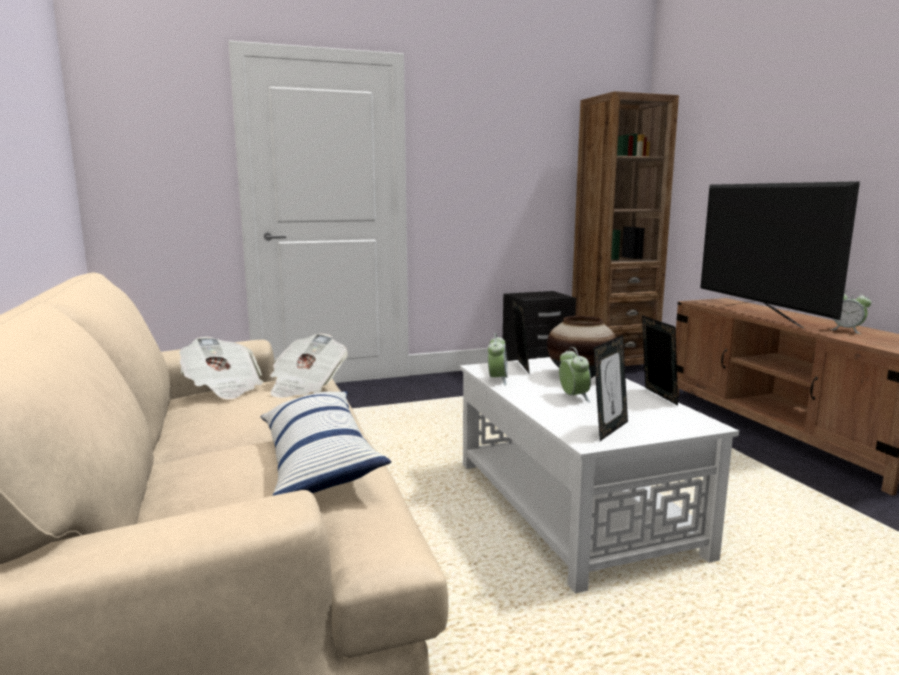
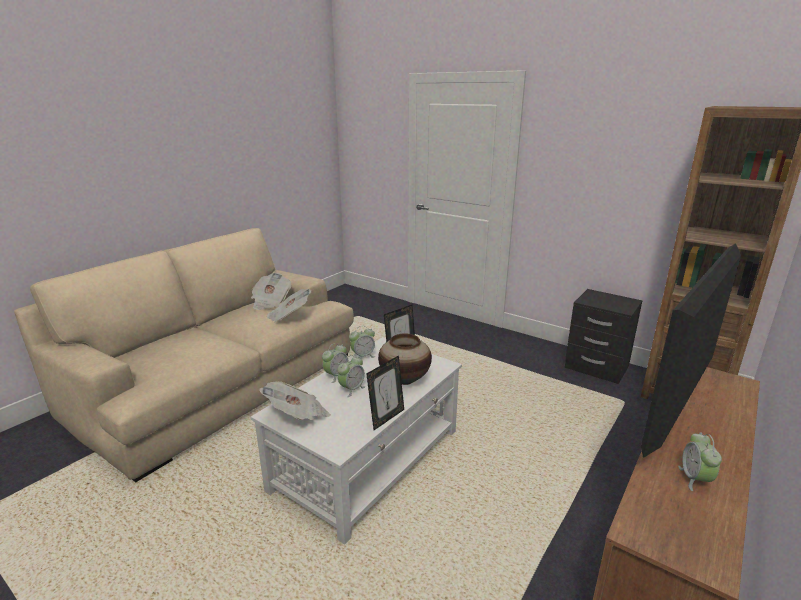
camera: 55 degrees right, 10 degrees up
(317, 460) = (194, 355): pillow -> none
(529, 398) = (336, 375): none -> alarm clock
(609, 430) = (297, 415): picture frame -> newspaper

